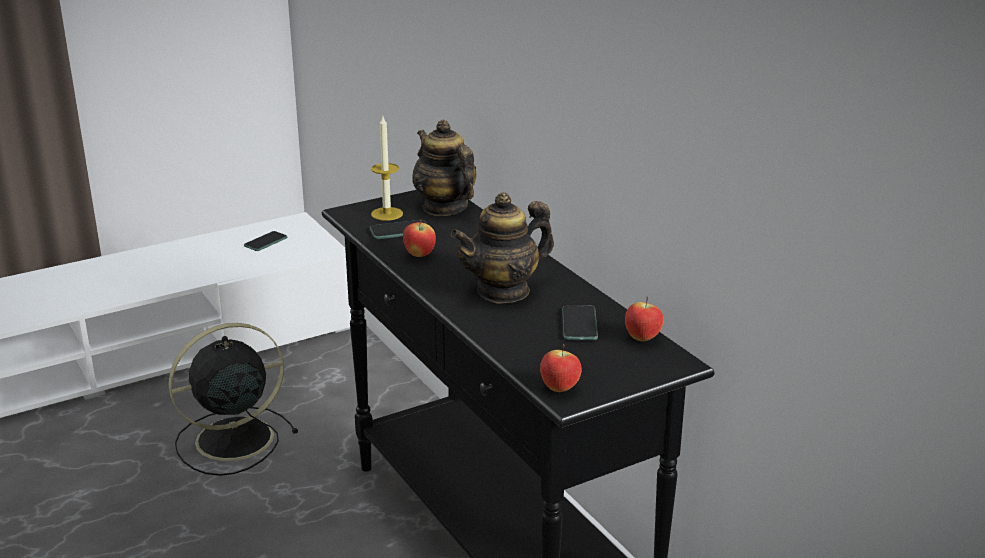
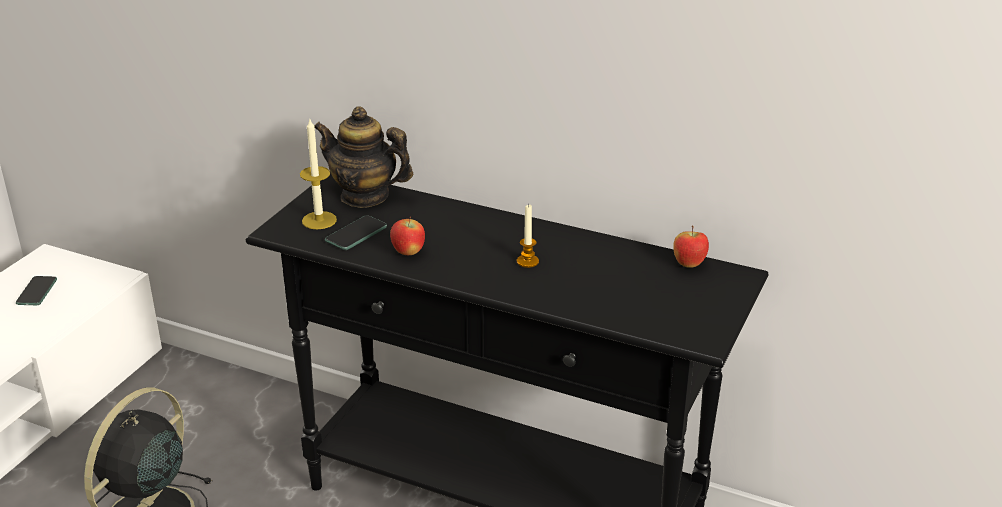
camera: 35 degrees left, 5 degrees up
(503, 291) = (527, 261): teapot -> candle
(559, 388) = (688, 334): apple -> none
(579, 324) = (627, 270): phone -> none

